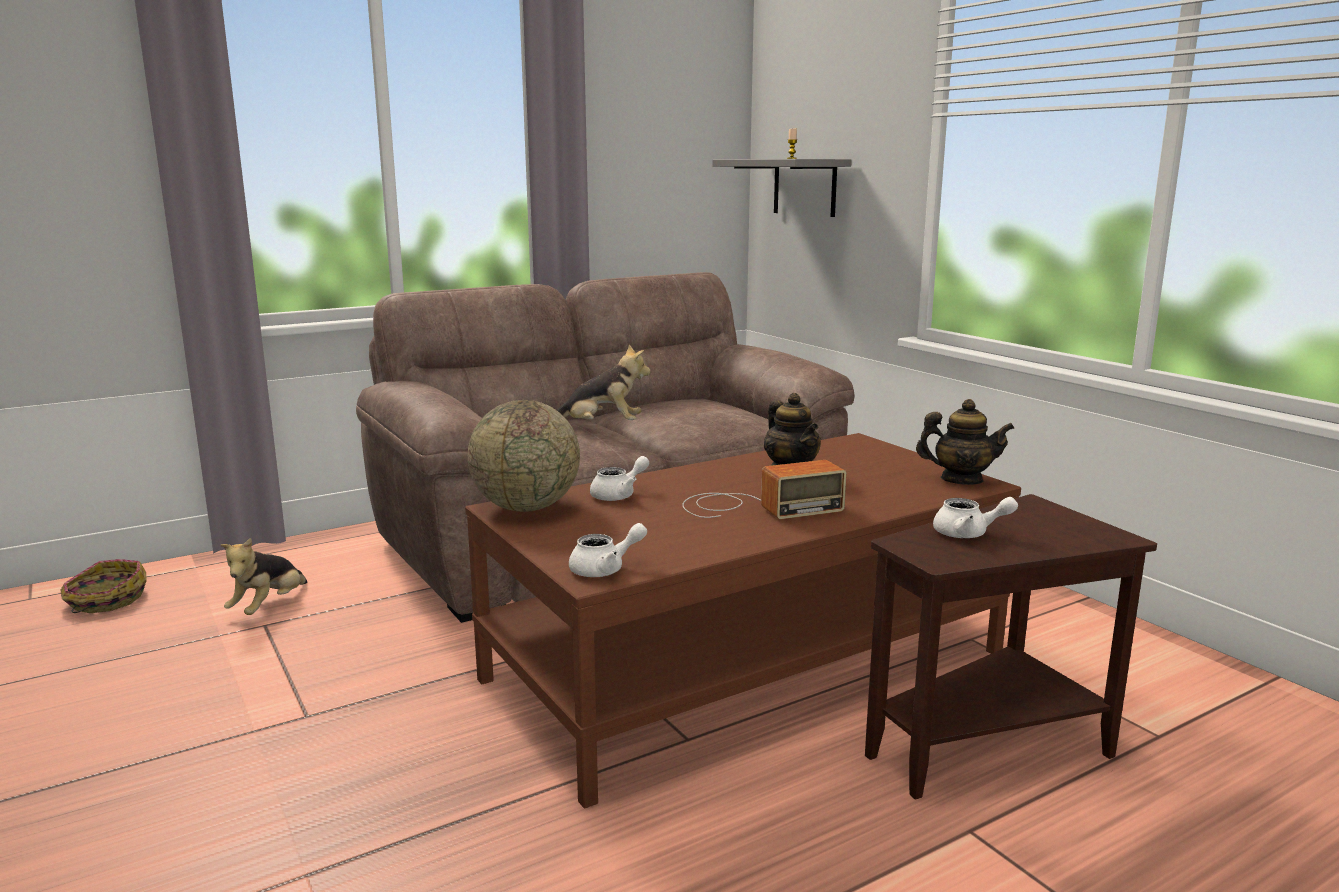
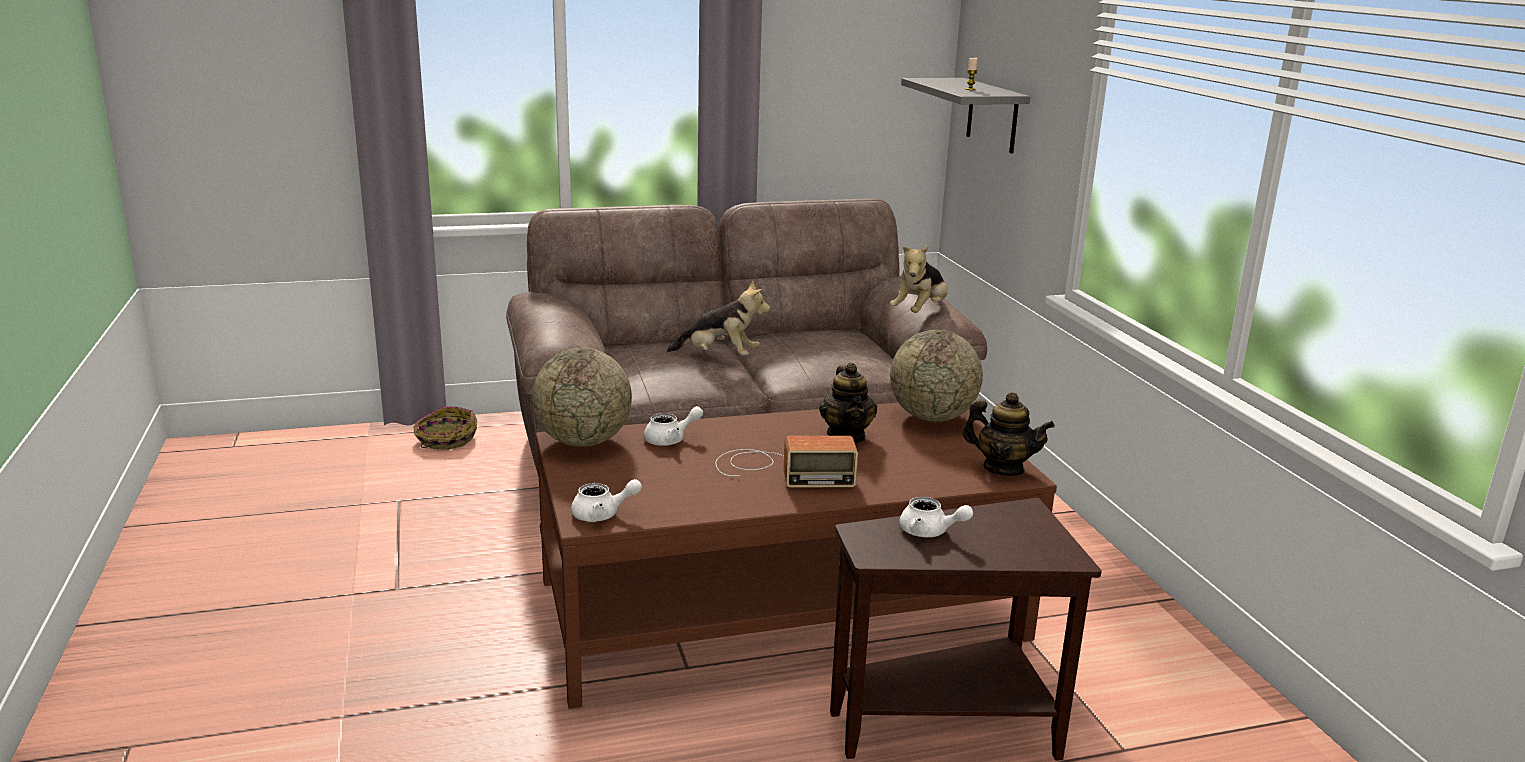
camera: 15 degrees right, 5 degrees up
(106, 600) = (287, 457): basket -> basket (445, 440)
(269, 607) = (409, 484): plush toy -> plush toy (920, 312)
(854, 449) = (932, 417): none -> globe

